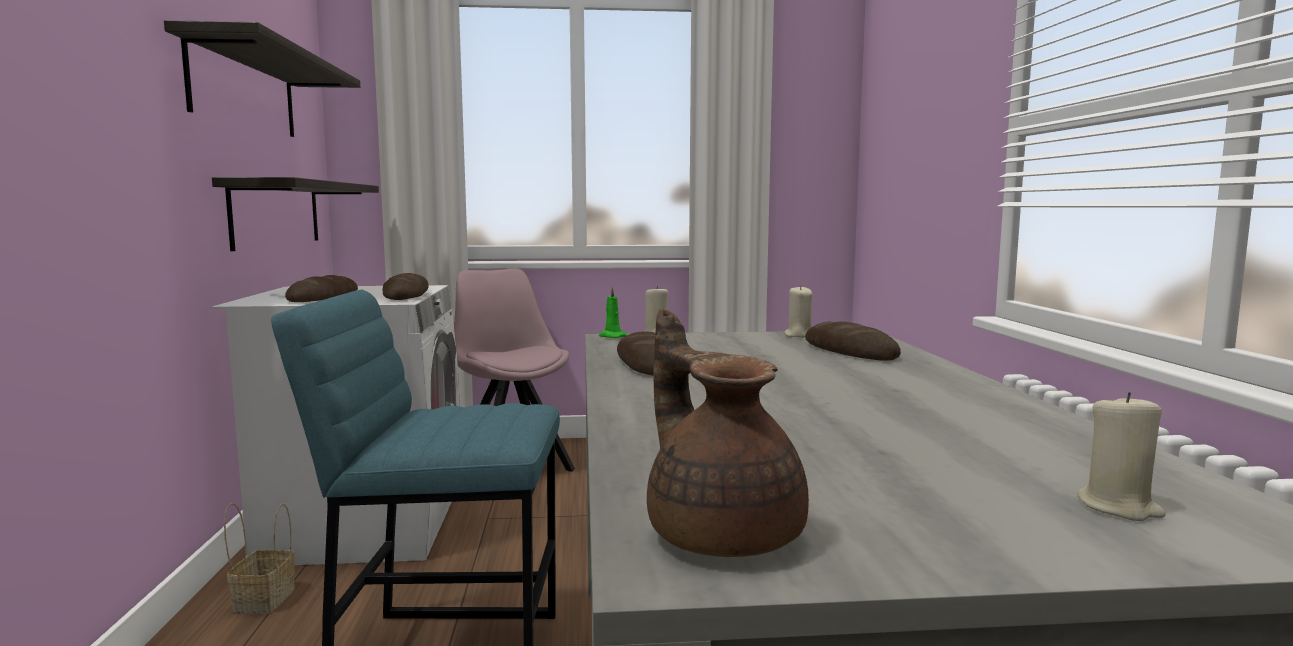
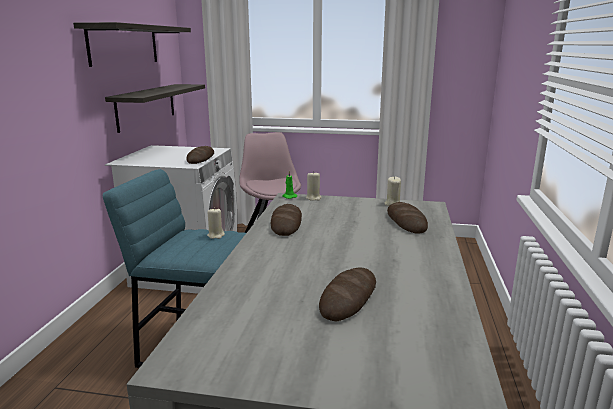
camera: 15 degrees right, 10 degrees up
(264, 598) = (129, 305): basket -> none
(323, 297) = (160, 158): bread -> bread (348, 298)
(721, 532) = (209, 350): brown teapot -> none
(1119, 507) = (403, 364): beige candle -> beige candle (216, 235)

